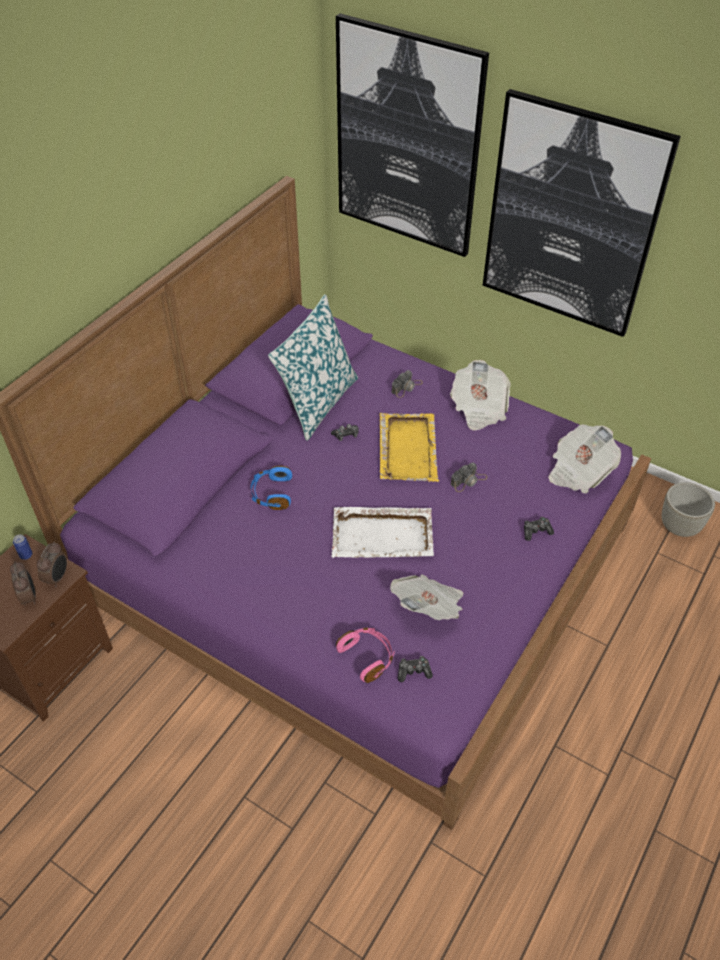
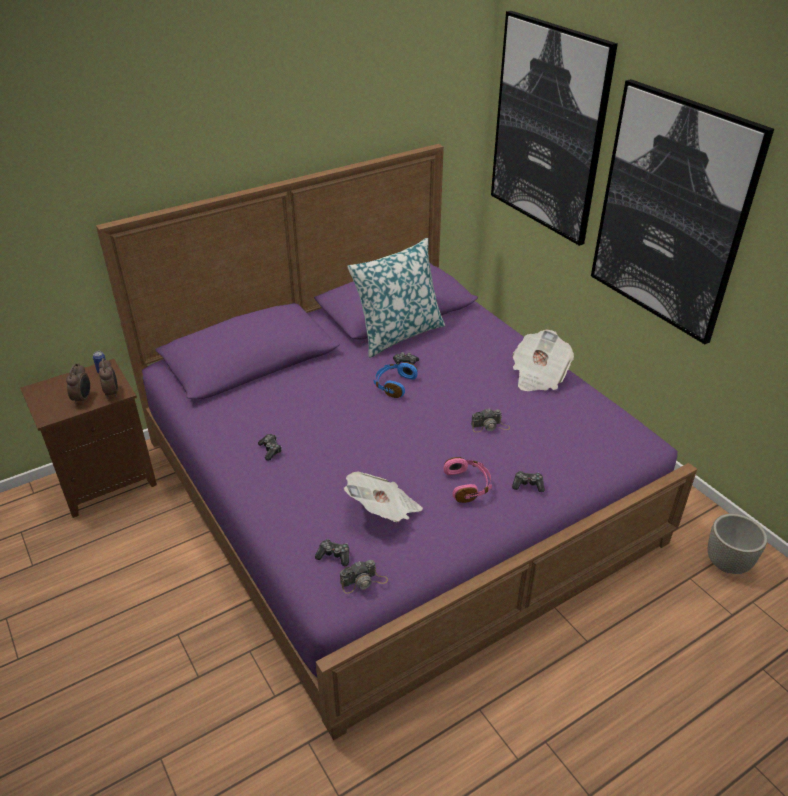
camera: 25 degrees right, 10 degrees down
(58, 577) = (112, 393): alarm clock -> alarm clock turned 60 degrees counterclockwise
(272, 494) = (313, 386): blue headphones -> blue headphones (394, 385)
(278, 583) = (270, 450): none -> game controller
(367, 657) = (302, 530): pink headphones -> pink headphones (468, 485)
(383, 535) = (383, 443): white tray -> none
(406, 387) = (483, 343): camera -> camera (363, 581)
(408, 448) = (452, 387): yellow tray -> none
(579, 471) = (604, 450): newspaper -> none

